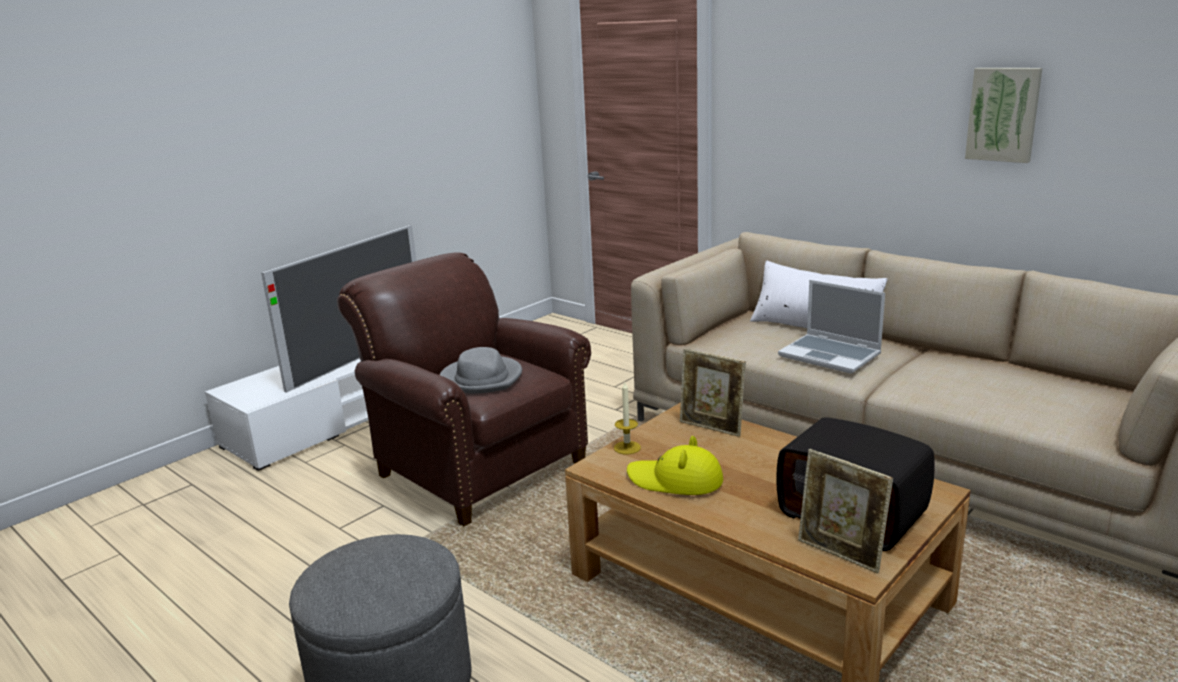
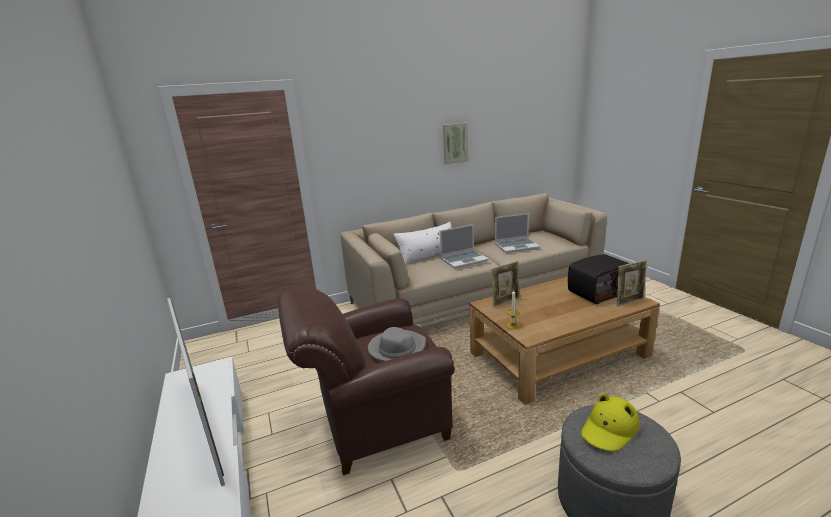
camera: 65 degrees left, 0 degrees up
(675, 480) = (554, 320): yellow hat -> yellow hat (609, 429)
(978, 385) = (517, 246): none -> laptop

